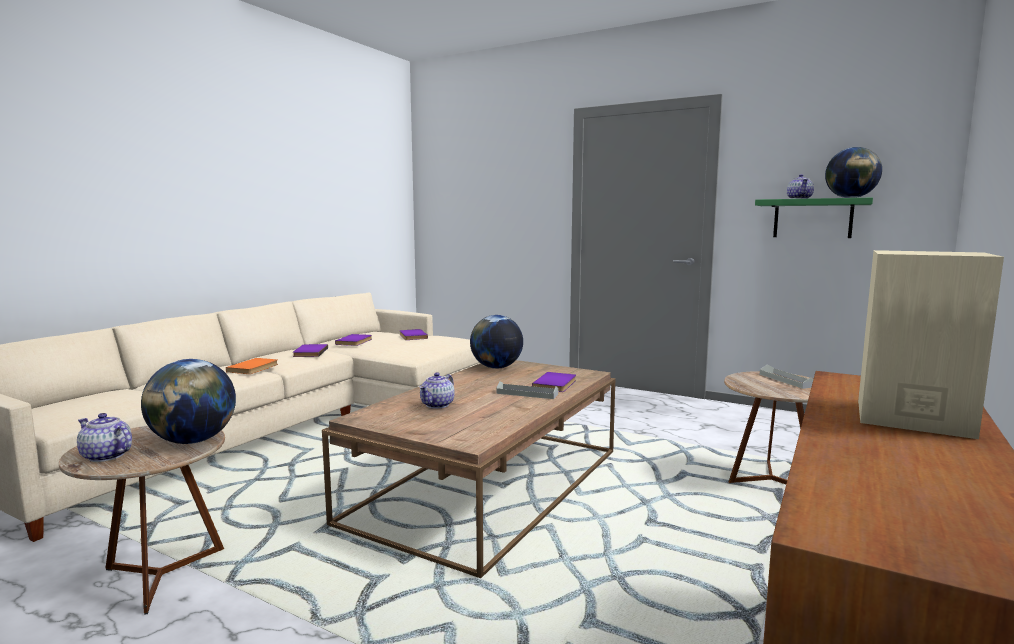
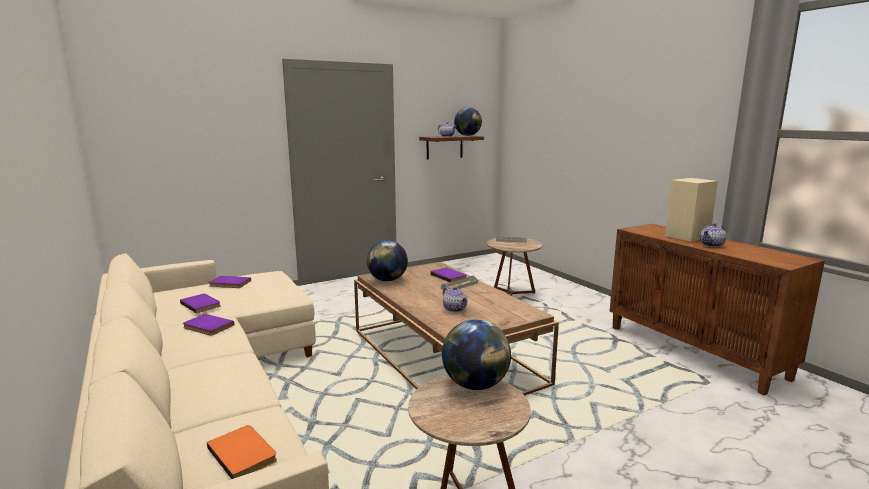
camera: 60 degrees left, 5 degrees up
(106, 456) = (484, 420): teapot -> teapot (712, 245)
(254, 368) = (227, 356): orange book -> orange book (244, 453)
(812, 218) = (444, 147): green shelf -> brown shelf

